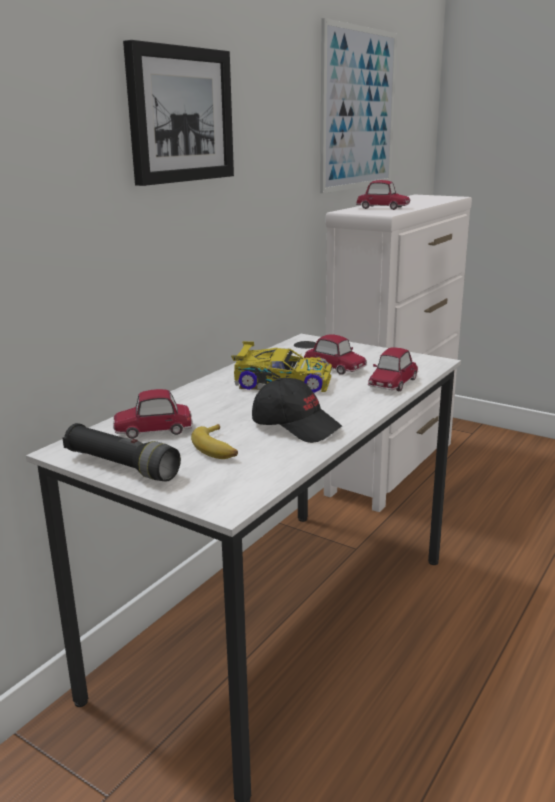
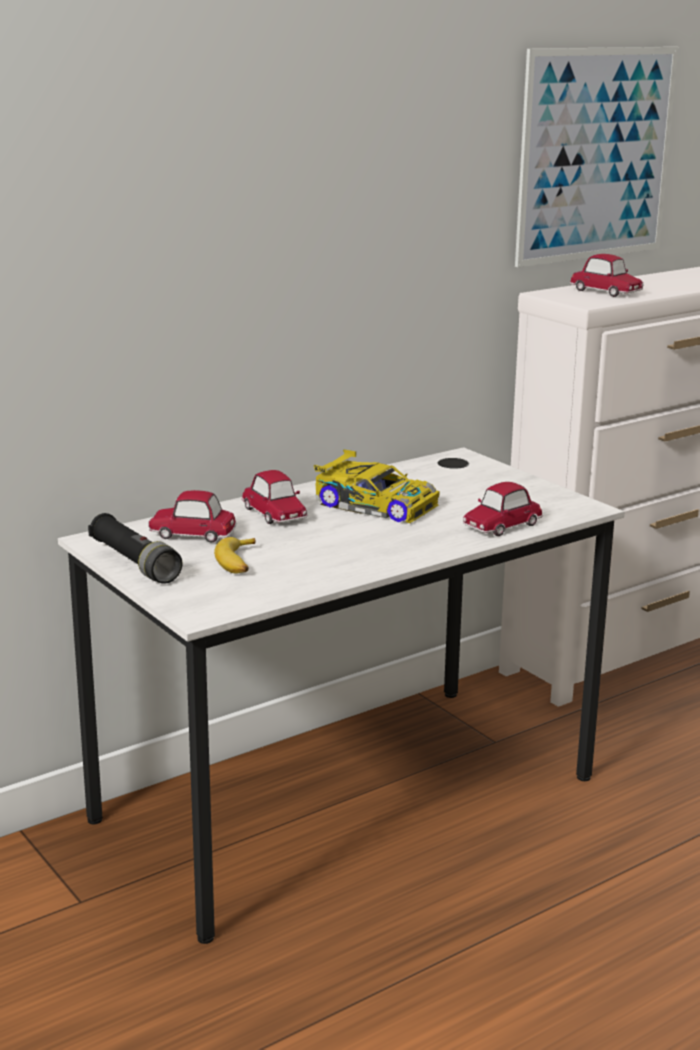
camera: 20 degrees right, 0 degrees up
(180, 115) = (287, 187): picture -> none
(296, 426) = (340, 554): black cap -> none
(334, 367) = (455, 496): toy car -> toy car (275, 513)

